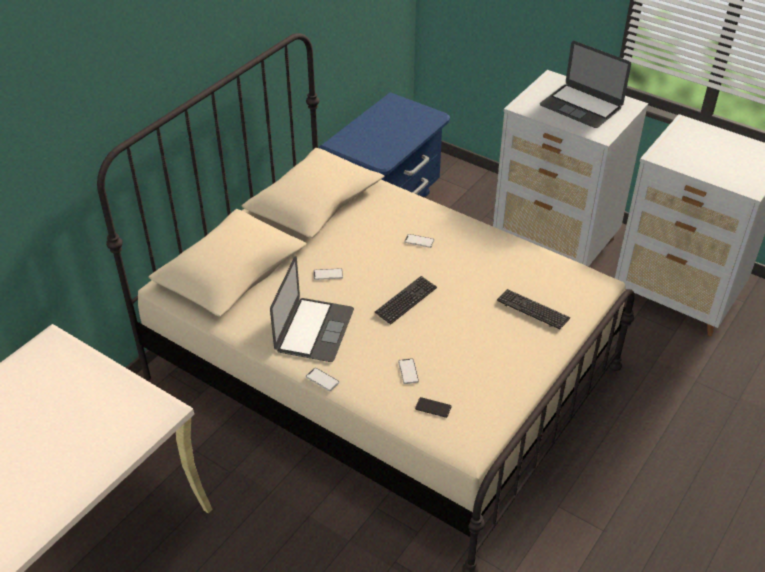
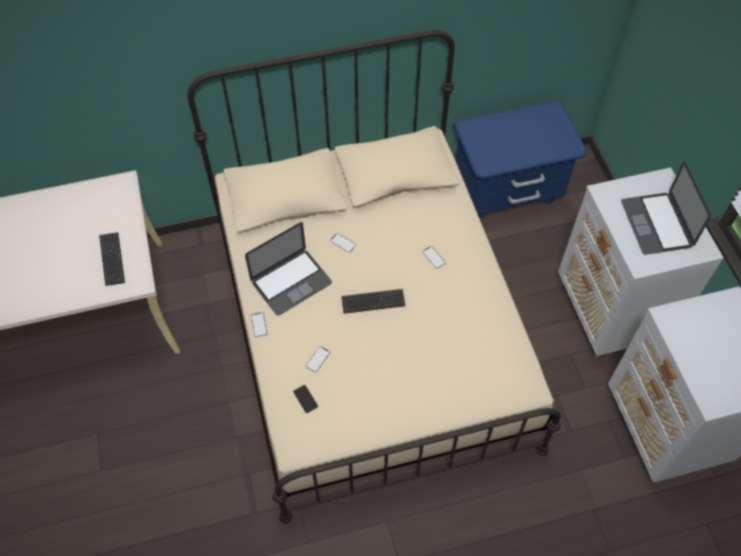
camera: 40 degrees right, 15 degrees up
(532, 310) = (454, 374): keyboard -> keyboard (112, 259)

